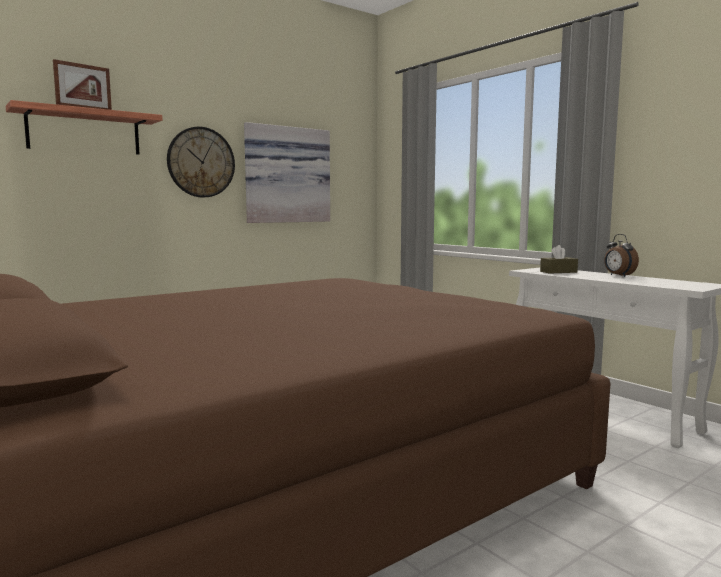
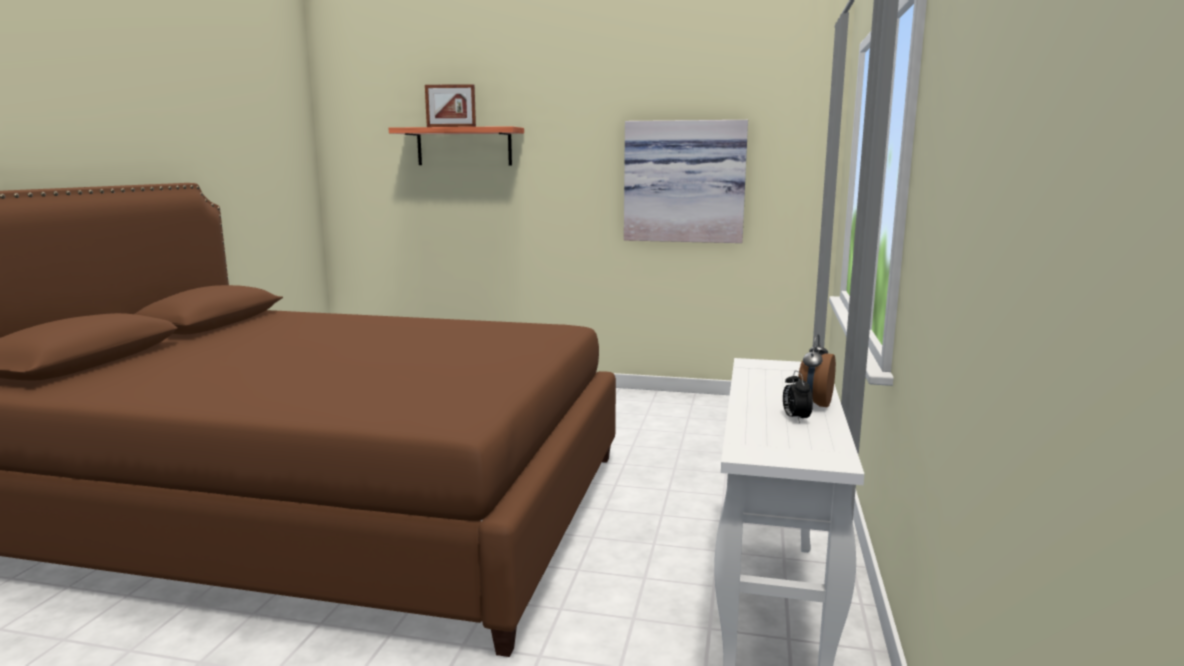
camera: 50 degrees right, 5 degrees up
(201, 162) = (575, 170): wall clock -> none
(558, 272) = (775, 376): brown tissue box -> none
(640, 279) = (795, 418): none -> alarm clock

